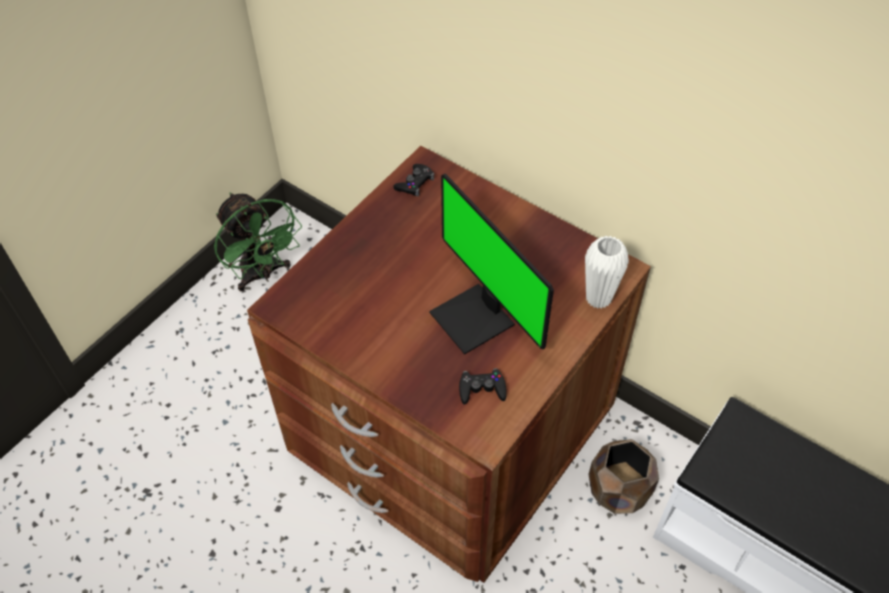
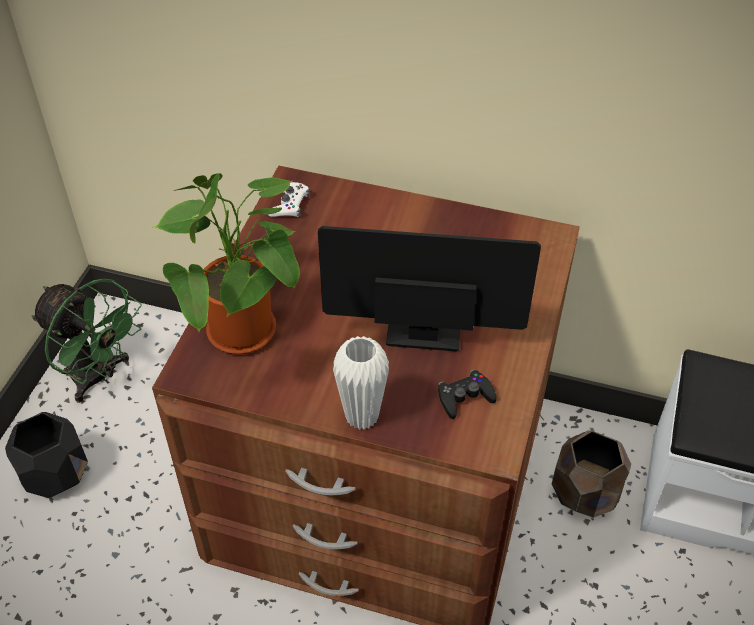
camera: 20 degrees left, 5 degrees down
(204, 344) = (56, 474): none -> black planter
(334, 288) = (247, 336): none -> potted plant
(415, 183) = (290, 205): black game controller -> white game controller
(476, 318) = (423, 326): monitor -> monitor turned 150 degrees clockwise
(598, 298) = (543, 271): white vase -> white vase (362, 416)

